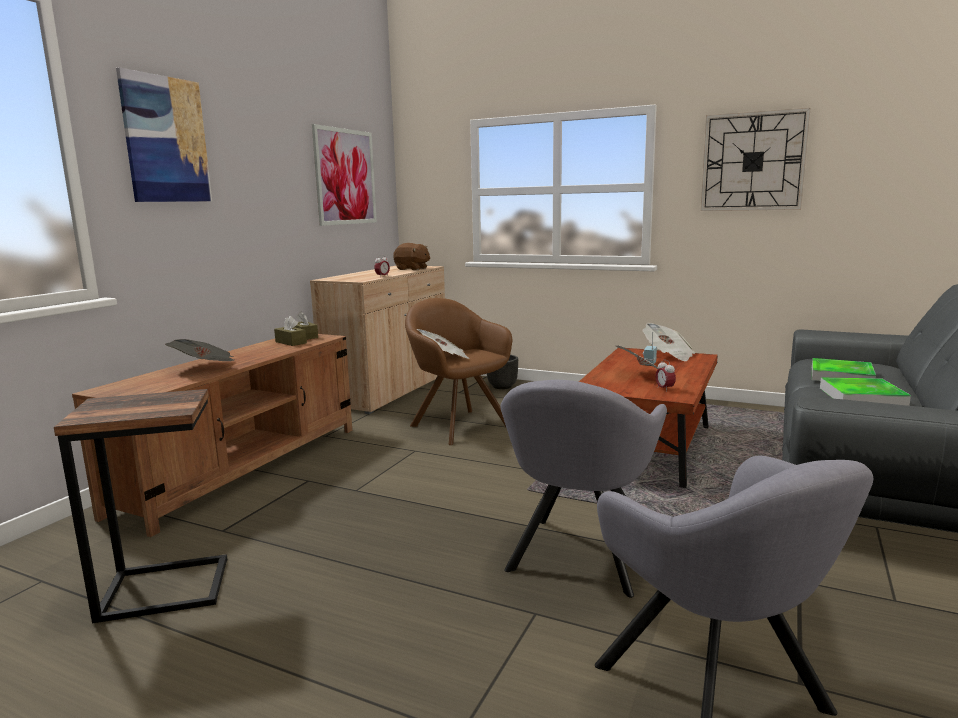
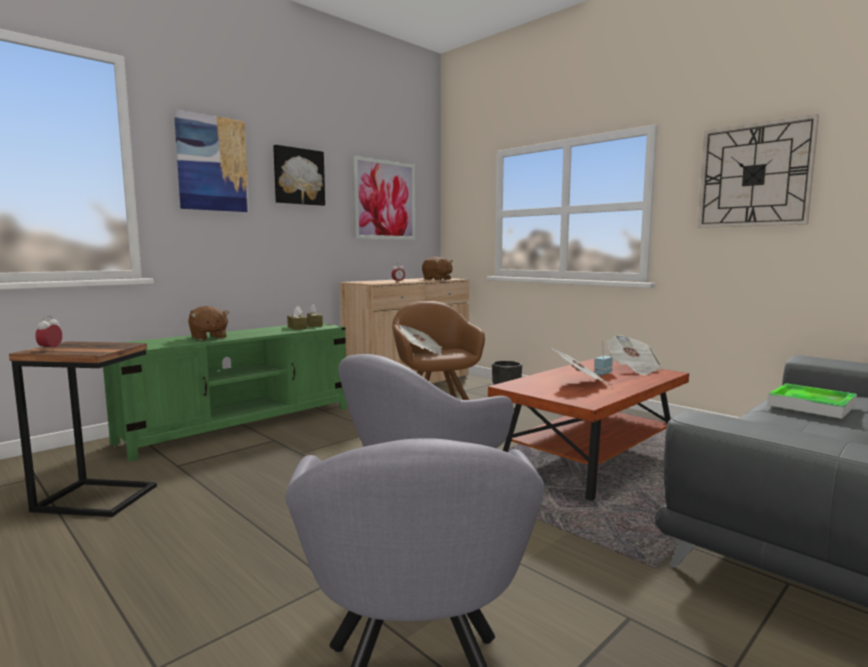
camera: 20 degrees right, 5 degrees down
(206, 368) = (208, 337): newspaper -> brown plush toy
(245, 468) = (241, 424): brown tv stand -> green tv stand
(259, 152) = (298, 176): none -> picture
(664, 389) = (583, 395): alarm clock -> alarm clock (50, 349)
(862, 397) = (807, 427): tray -> none

